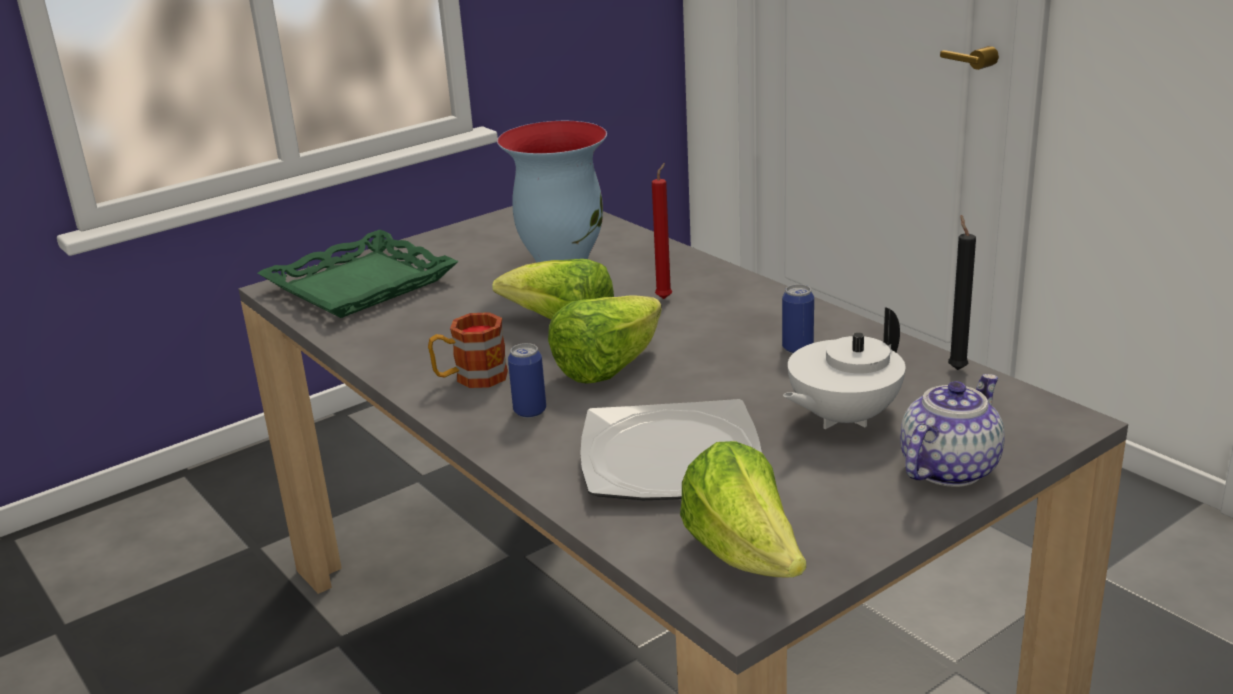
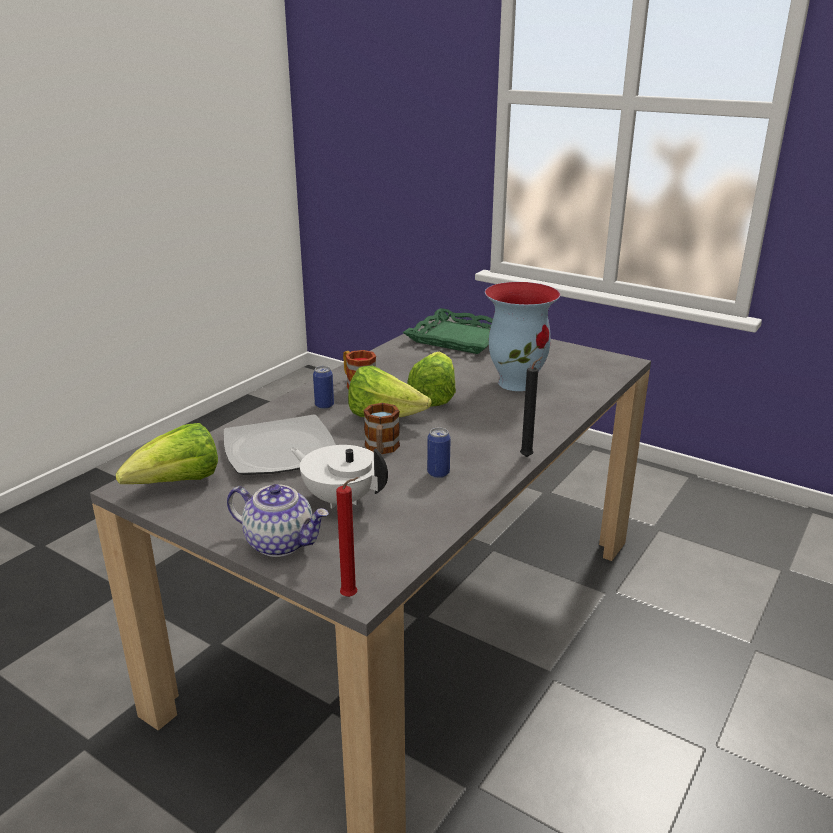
camera: 70 degrees right, 0 degrees up
(665, 298) = (494, 419): red candle -> red candle (351, 597)
(711, 378) = (381, 449): none -> mug
(956, 368) = (433, 538): black candle -> black candle (528, 456)

